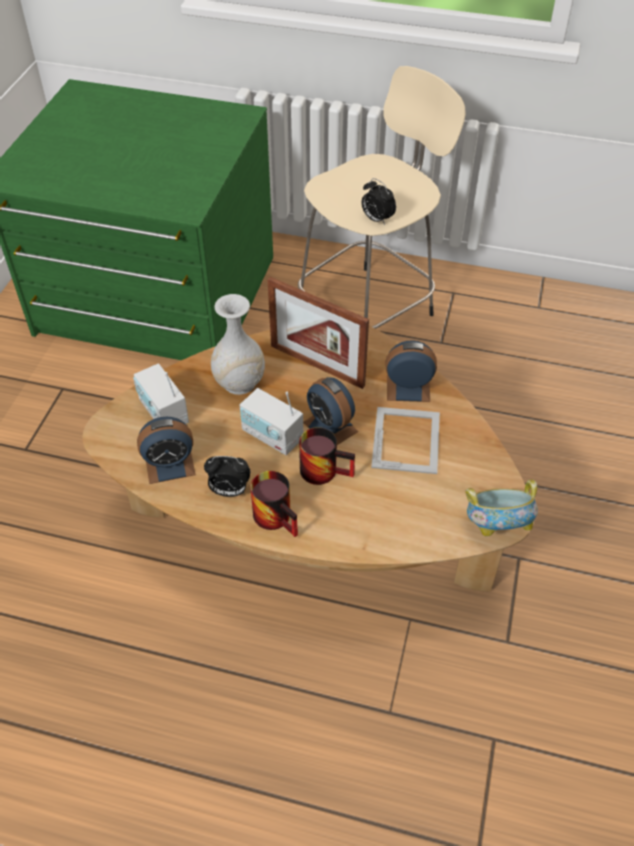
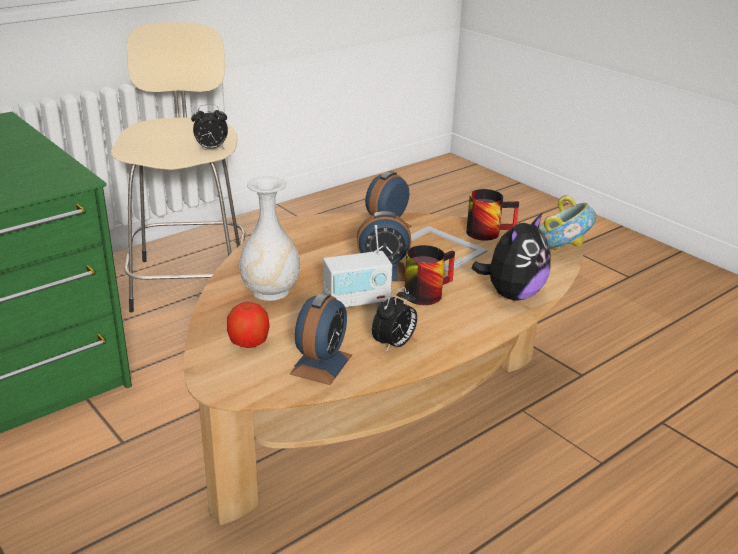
camera: 55 degrees left, 20 degrees down
(163, 413) = (249, 343): radio -> apple
(279, 516) = (453, 332): mug -> mug (488, 231)
(317, 365) = (306, 251): picture frame -> none
(375, 527) = (512, 294): none -> plush toy

